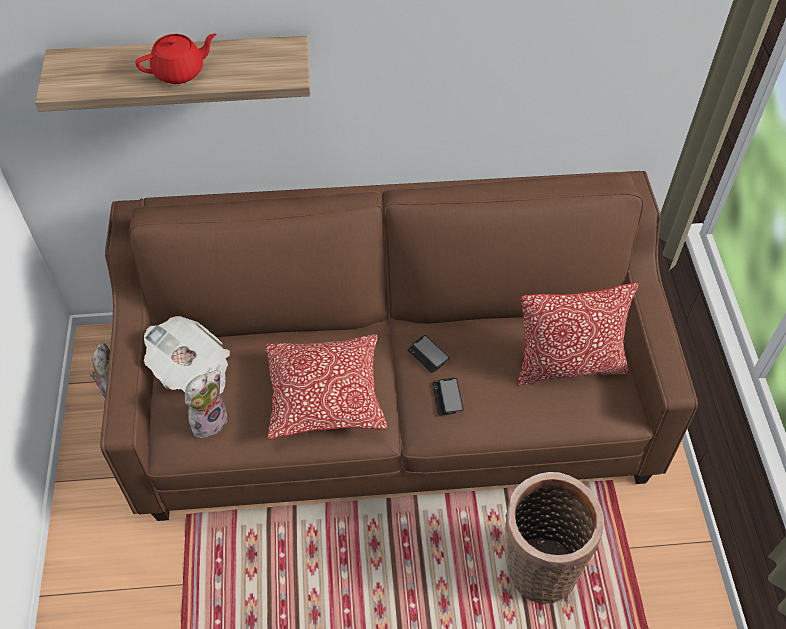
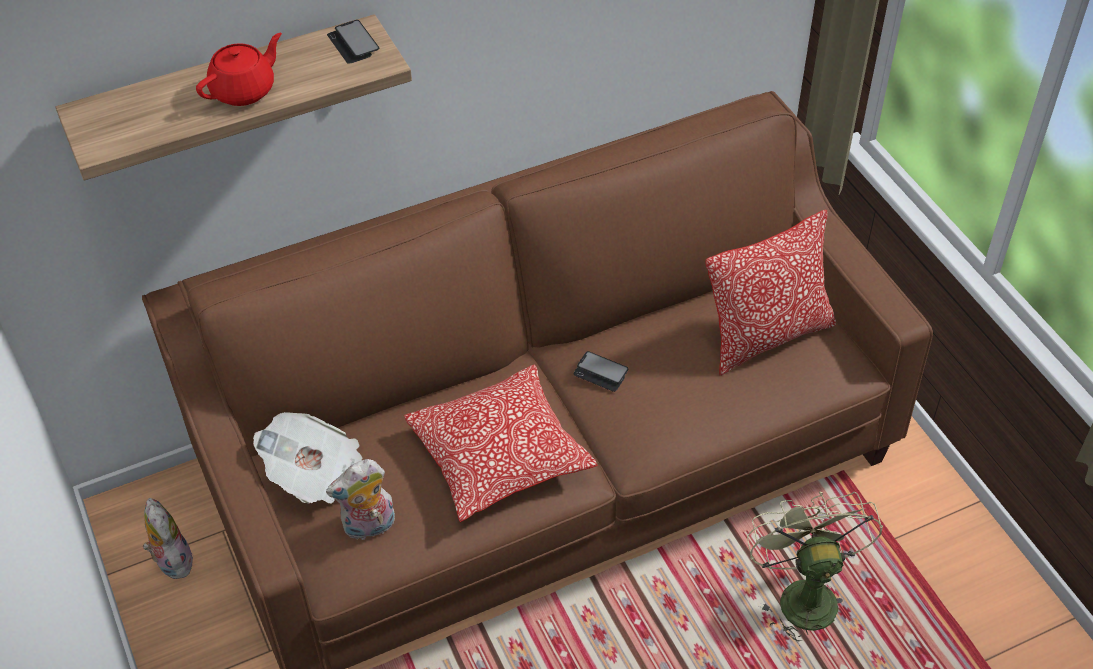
camera: 20 degrees left, 5 degrees down
(209, 420) = (369, 527): plush toy -> plush toy turned 135 degrees counterclockwise
(447, 397) = (646, 412): phone -> phone (353, 43)
(538, 566) = (802, 594): basket -> green fan

